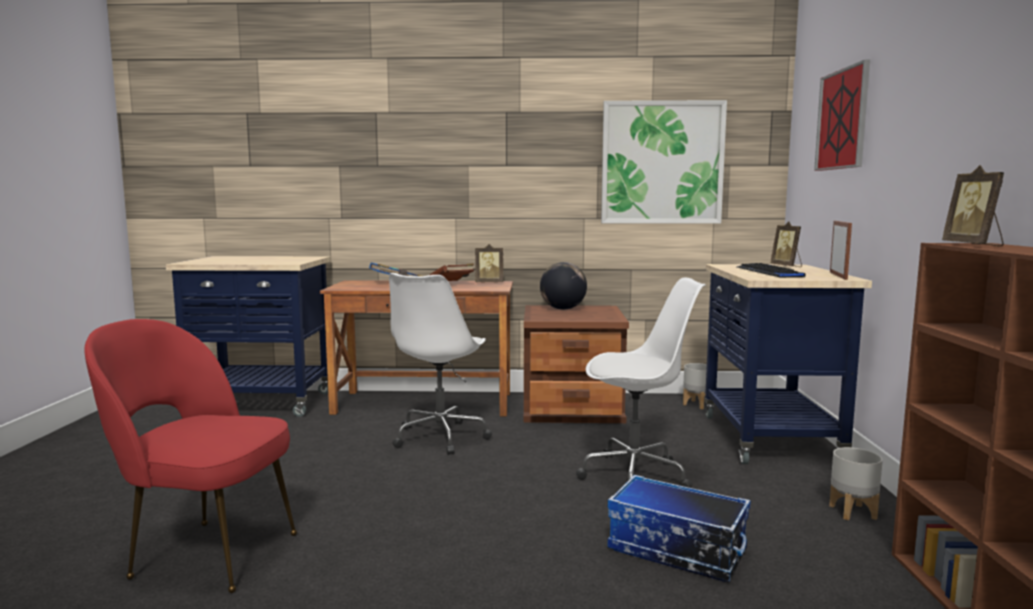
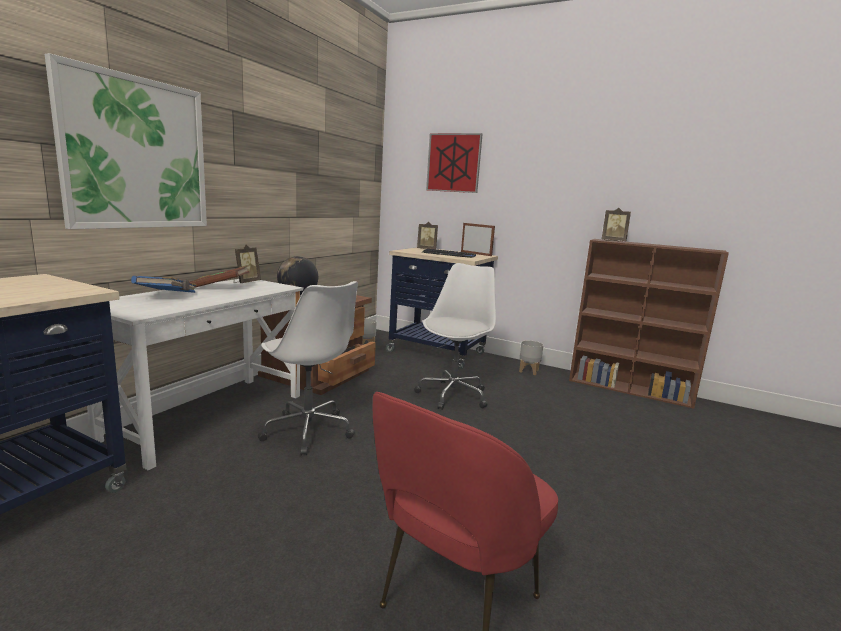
camera: 65 degrees left, 5 degrees up
(424, 403) = (208, 416): brown desk -> white desk
(662, 163) = (331, 174): picture -> picture (136, 154)
(675, 551) = (546, 416): storage box -> none

